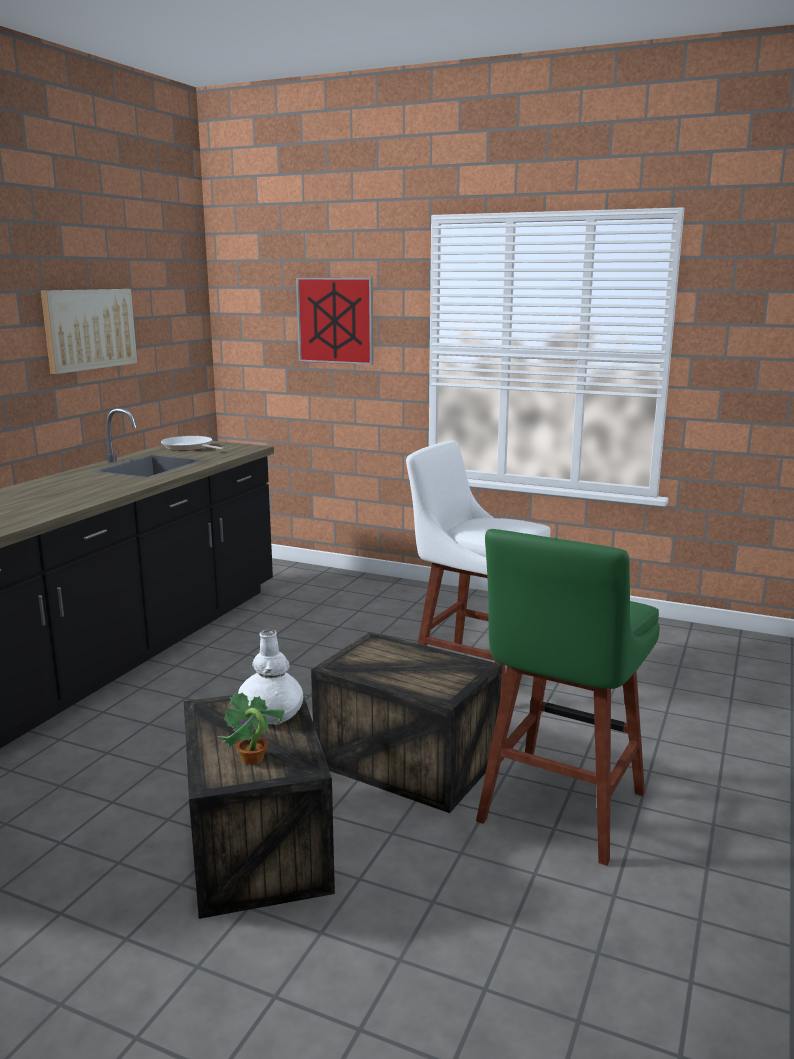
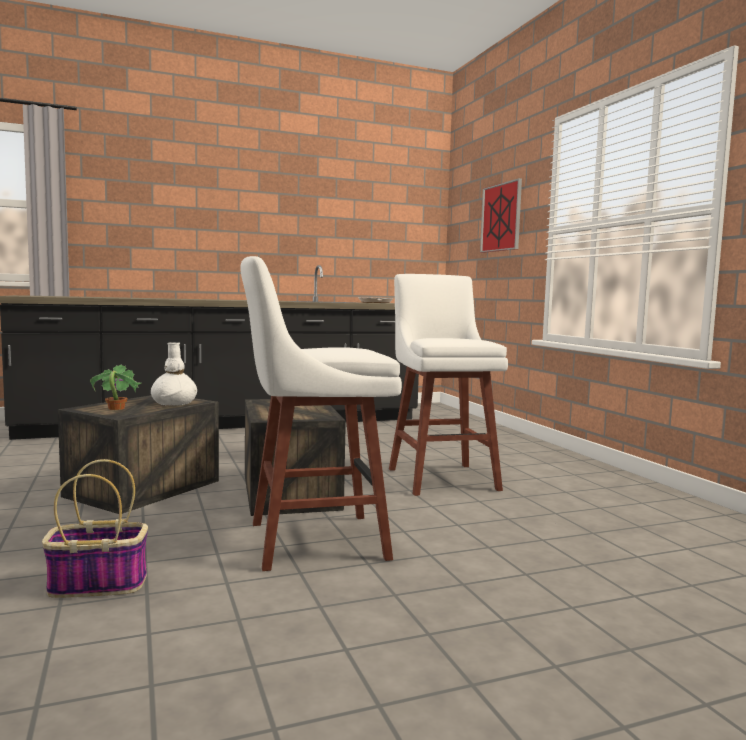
camera: 45 degrees right, 10 degrees down
(89, 329) = (330, 222): picture -> none
(545, 979) = (95, 585): none -> basket
(559, 809) = (313, 541): green stool -> white stool

